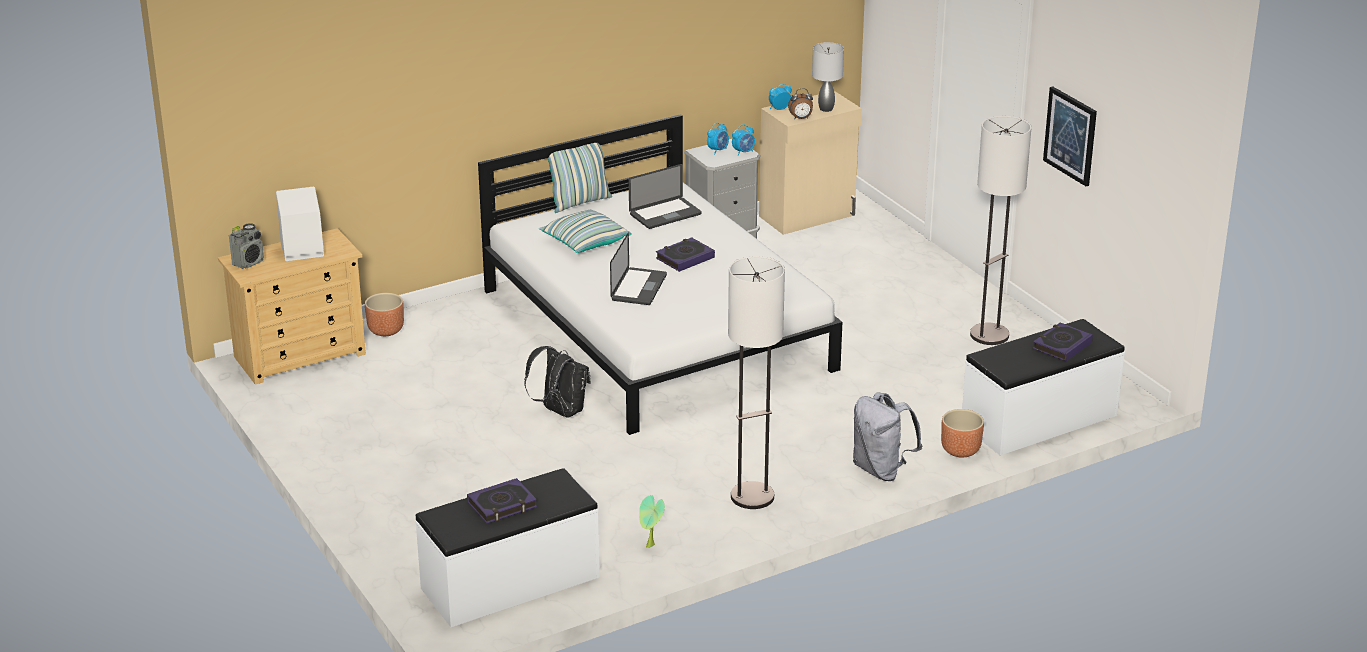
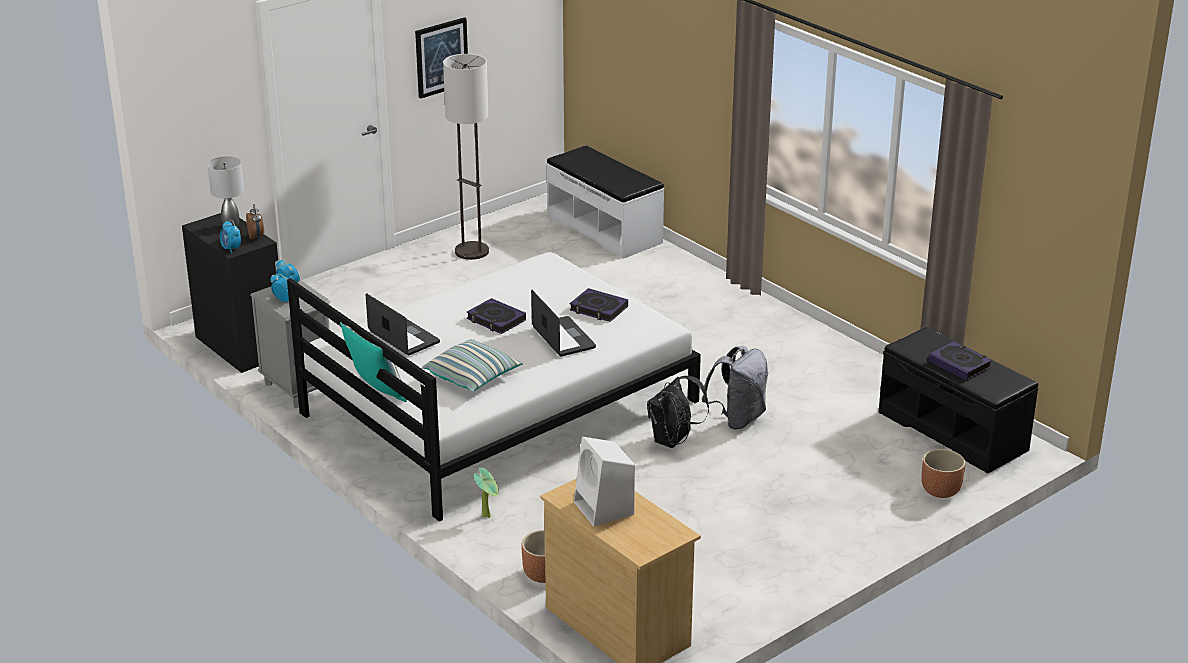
camera: 100 degrees left, 0 degrees up
(248, 262) = (646, 540): radio -> none
(511, 583) = (953, 431): white bench -> black bench
(638, 288) = (563, 338): laptop -> laptop turned 60 degrees clockwise
(650, 546) = (864, 373): potted plant -> potted plant (488, 515)
(752, 497) = (770, 336): floor lamp -> none
(808, 216) = (240, 346): beige cabinet -> black cabinet
(881, 470) = (704, 286): grey backpack -> grey backpack (738, 419)
(960, 450) = (661, 257): brown planter -> brown planter (940, 490)
(1062, 346) = (596, 164): book -> book (598, 309)

